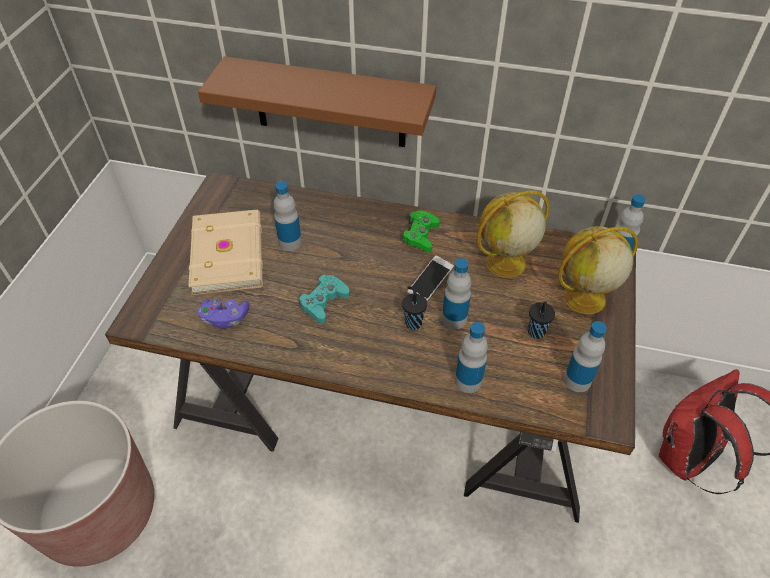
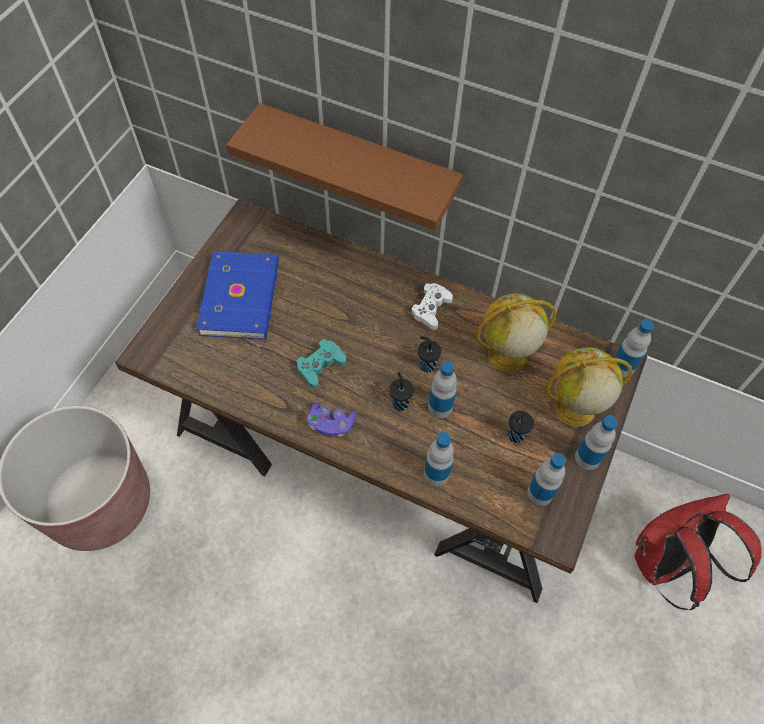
camera: 10 degrees right, 10 degrees up
(225, 319) = (225, 366): purple game controller -> purple game controller (331, 424)
(230, 254) = (242, 297): beige book -> blue book
(290, 242) = (301, 294): bottle -> bottle (587, 458)
(420, 235) = (430, 309): green game controller -> white game controller
(430, 284) = (426, 365): phone -> black cup

